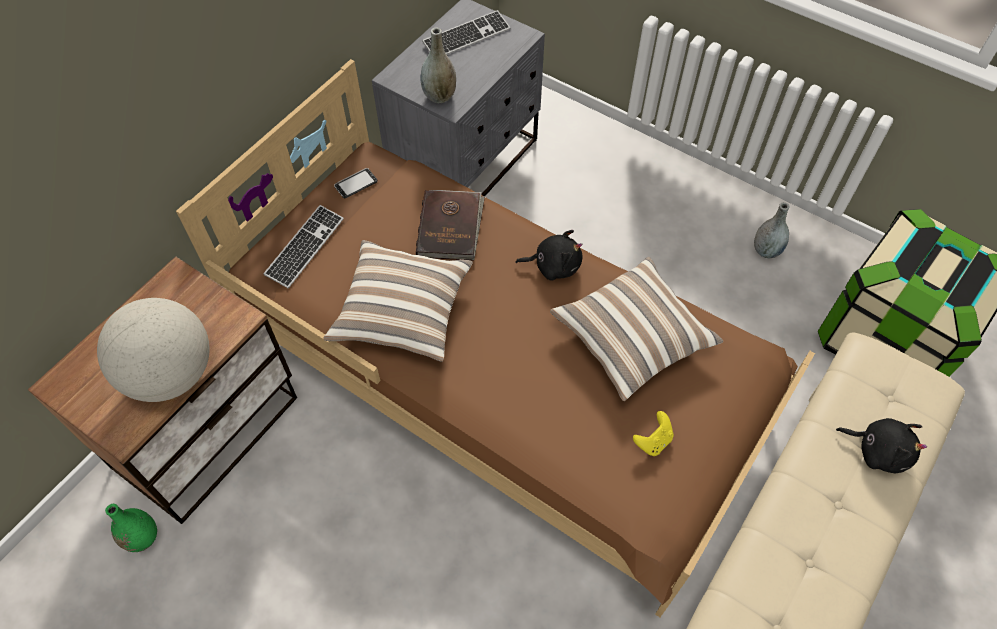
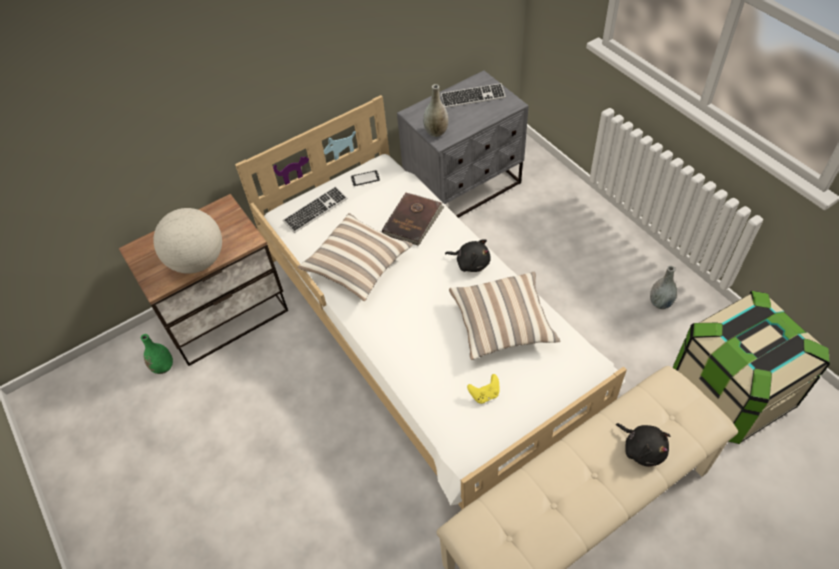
camera: 25 degrees right, 5 degrees down
(501, 375) = (425, 335): brown bed -> white bed

